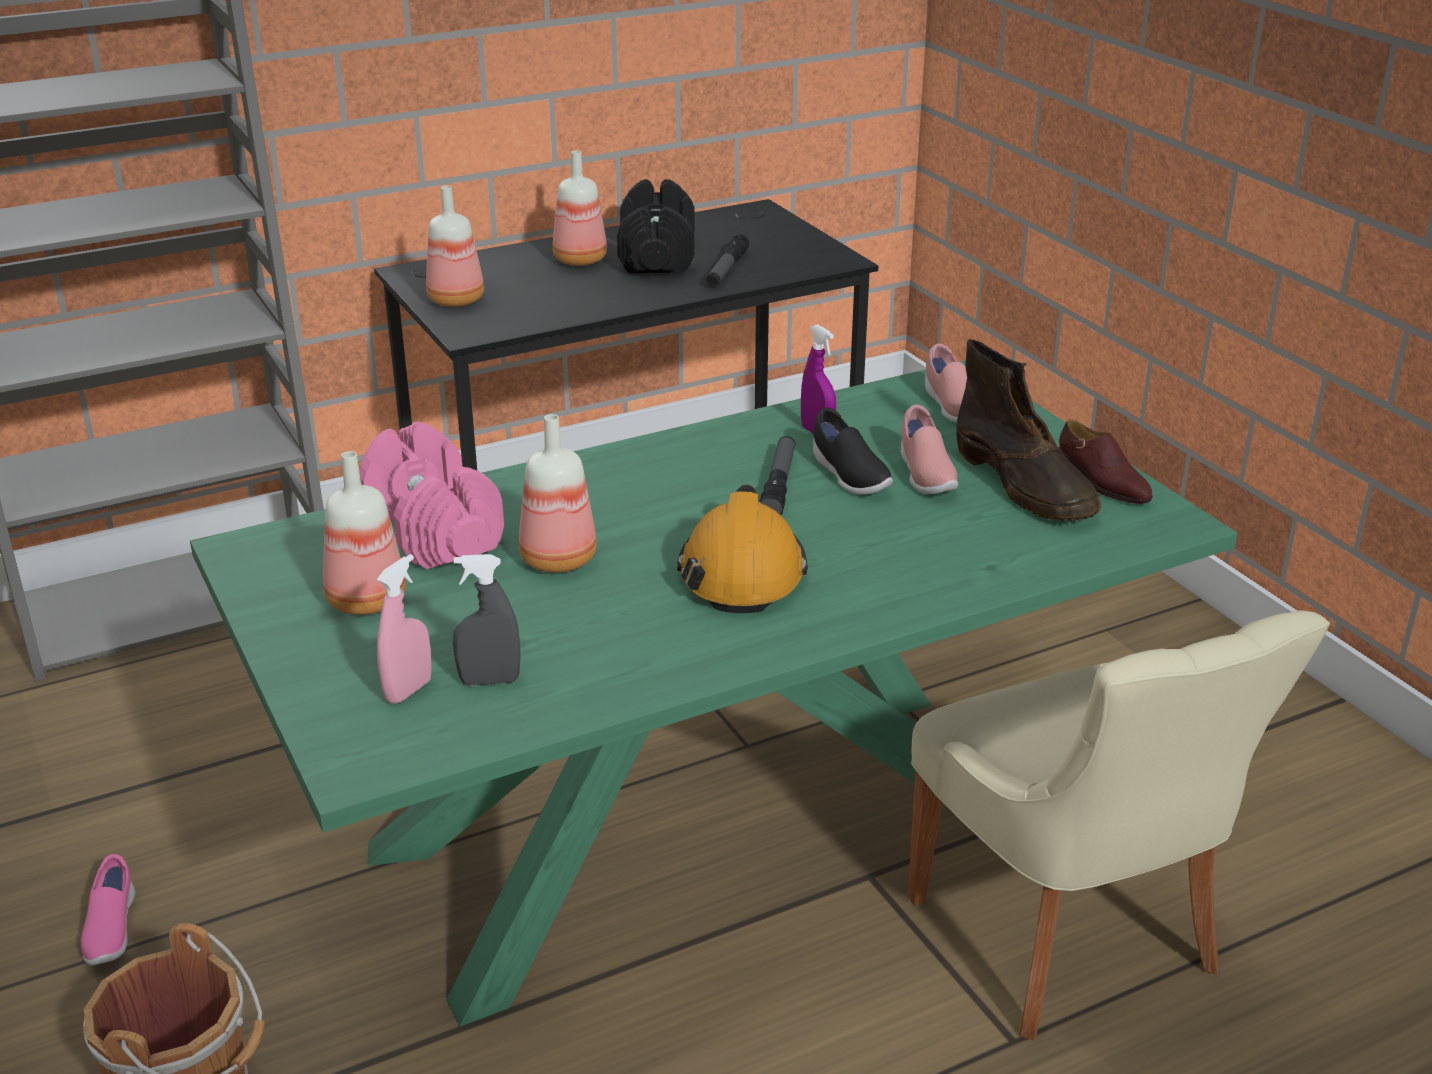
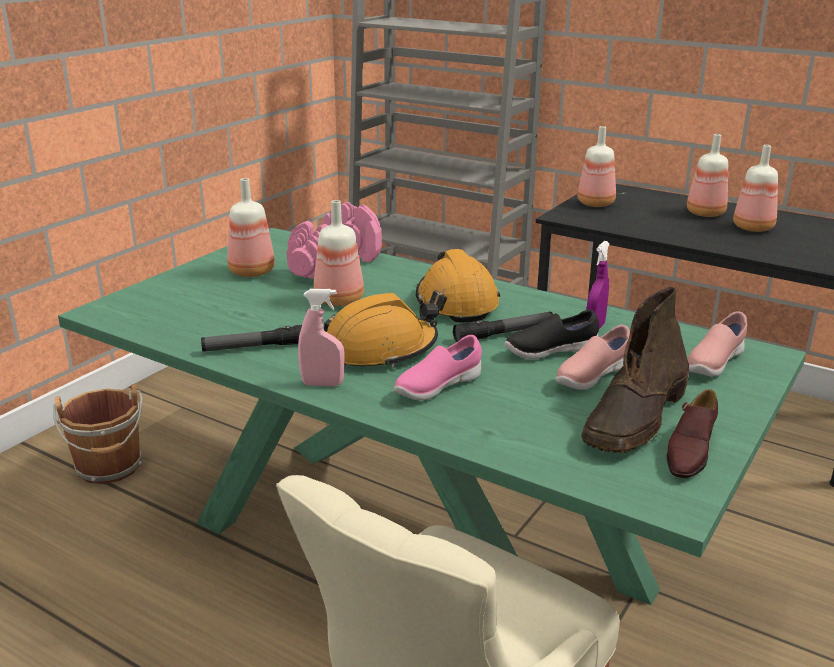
camera: 60 degrees right, 5 degrees down
(110, 931) = (202, 403): pink shoe -> pink shoe (437, 387)
(408, 691) = (175, 303): pink spray bottle -> pink spray bottle (322, 384)
(489, 681) = (199, 317): grey spray bottle -> none
(657, 256) = (754, 228): black dumbbell -> bottle
(659, 485) = (456, 302): none -> orange hard hat
(726, 269) = (778, 248): flashlight -> flashlight (258, 347)
(848, 476) = (550, 352): black shoe -> black shoe turned 45 degrees clockwise

